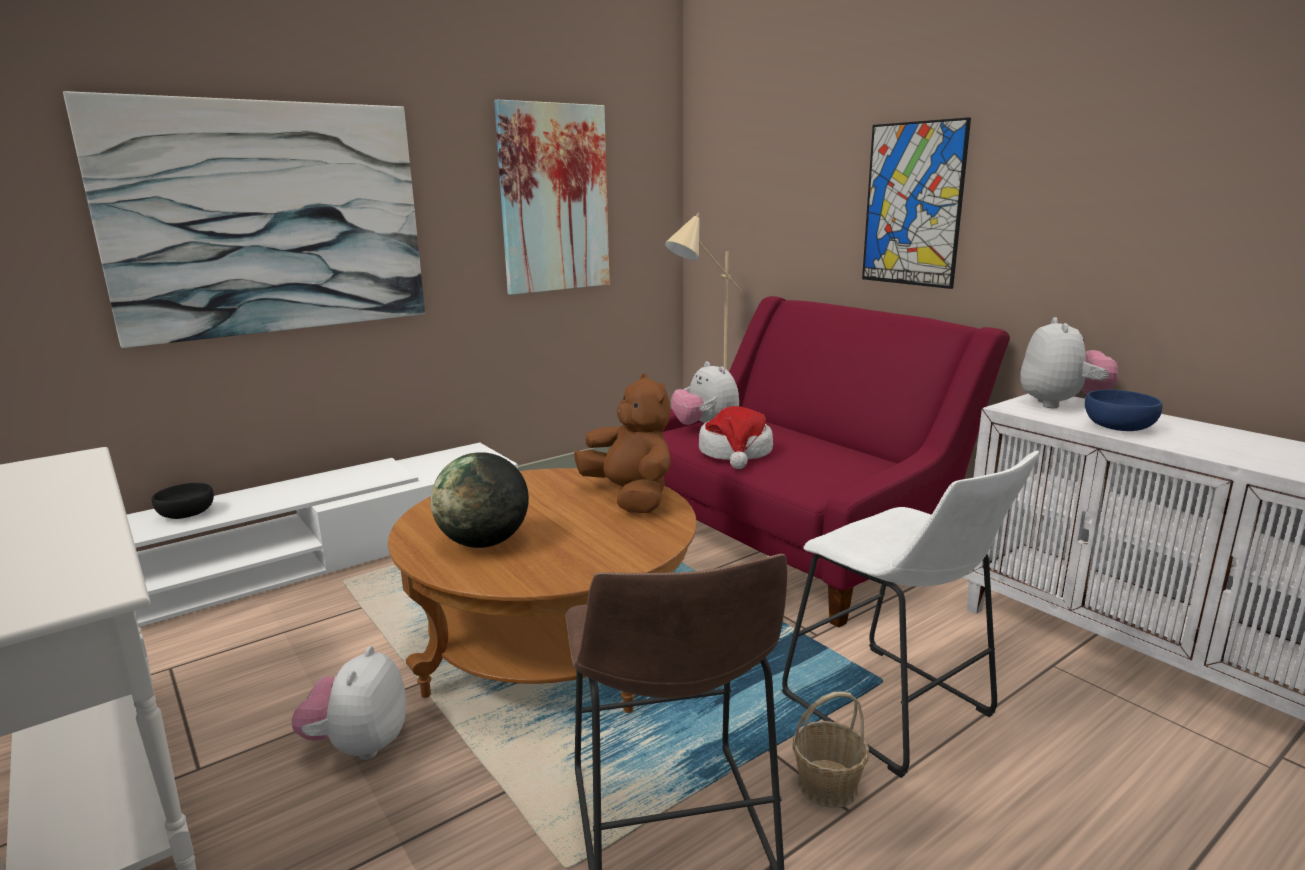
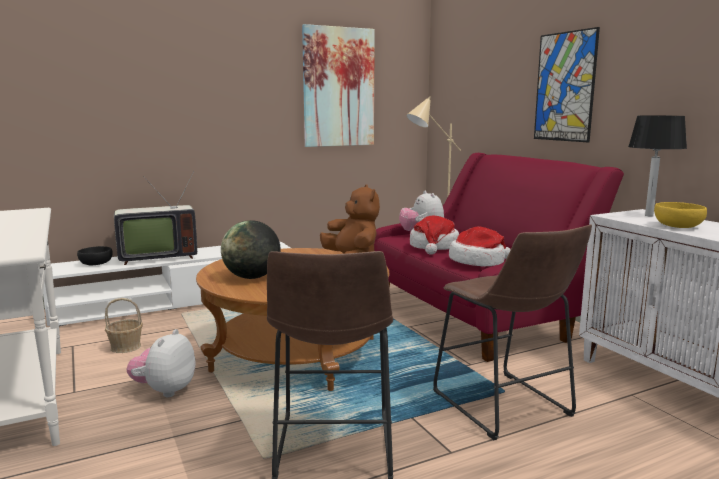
camera: 10 degrees right, 5 degrees down
(269, 219) = (160, 92): picture -> none
(288, 492) = (156, 257): none -> television
(813, 478) = (478, 261): none -> hat
(828, 785) = (443, 439): basket -> basket (126, 347)
(894, 712) = (505, 408): white stool -> brown stool
(1060, 404) = (648, 215): plush toy -> table lamp
(1117, 427) = (677, 226): blue bowl -> yellow bowl

